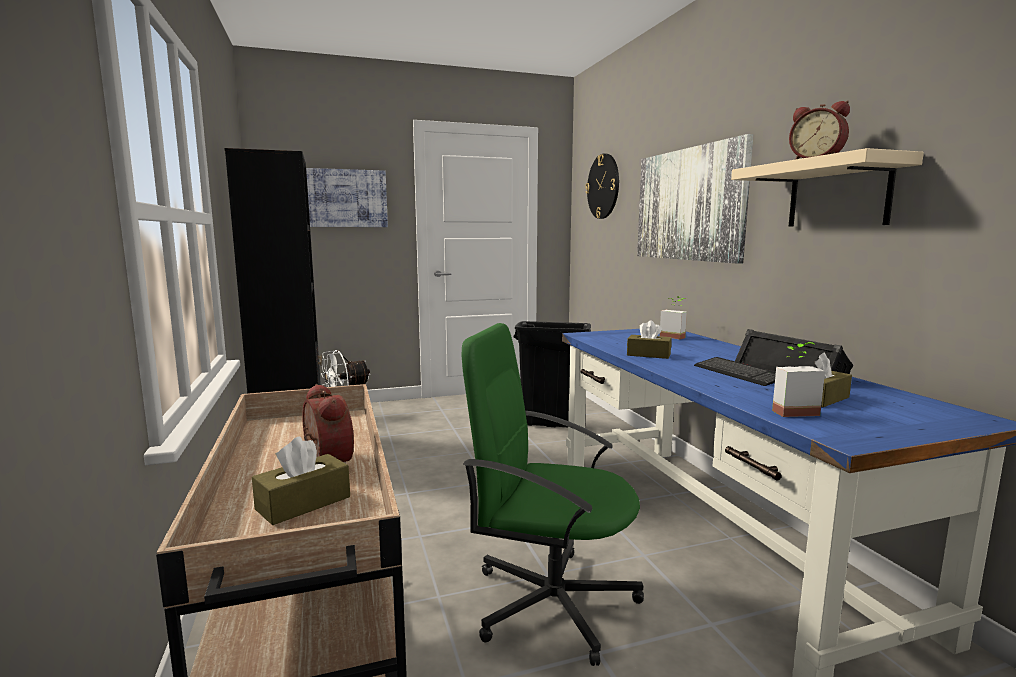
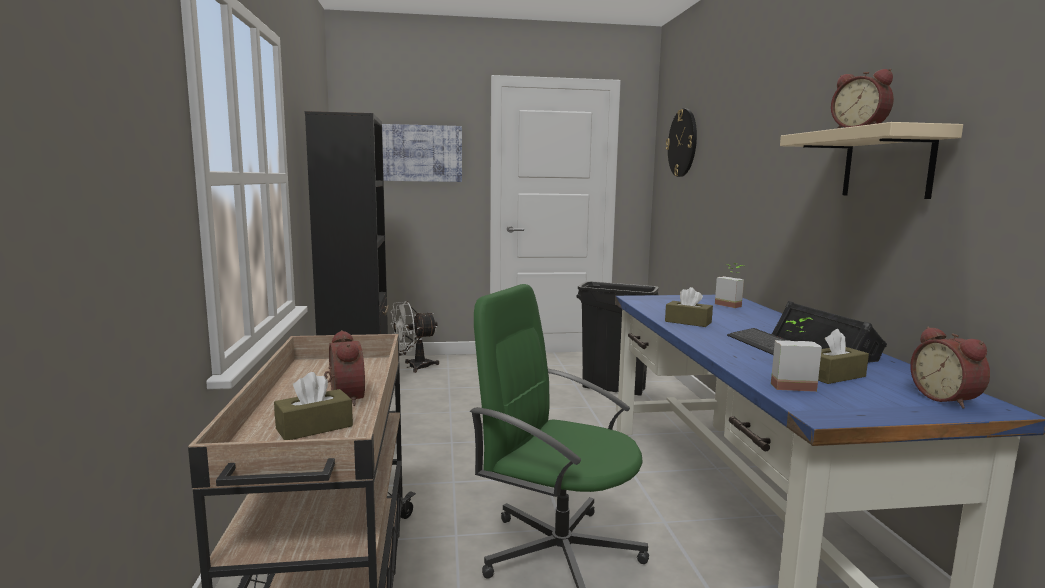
camera: 10 degrees right, 0 degrees up
(689, 204) = (757, 167): picture -> none
(936, 414) = (947, 399): none -> alarm clock

